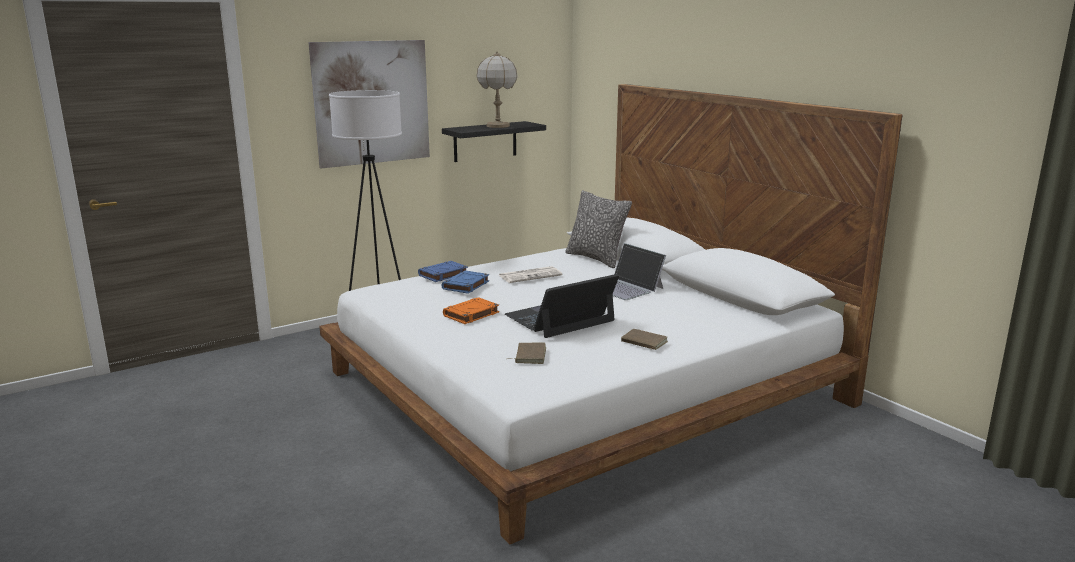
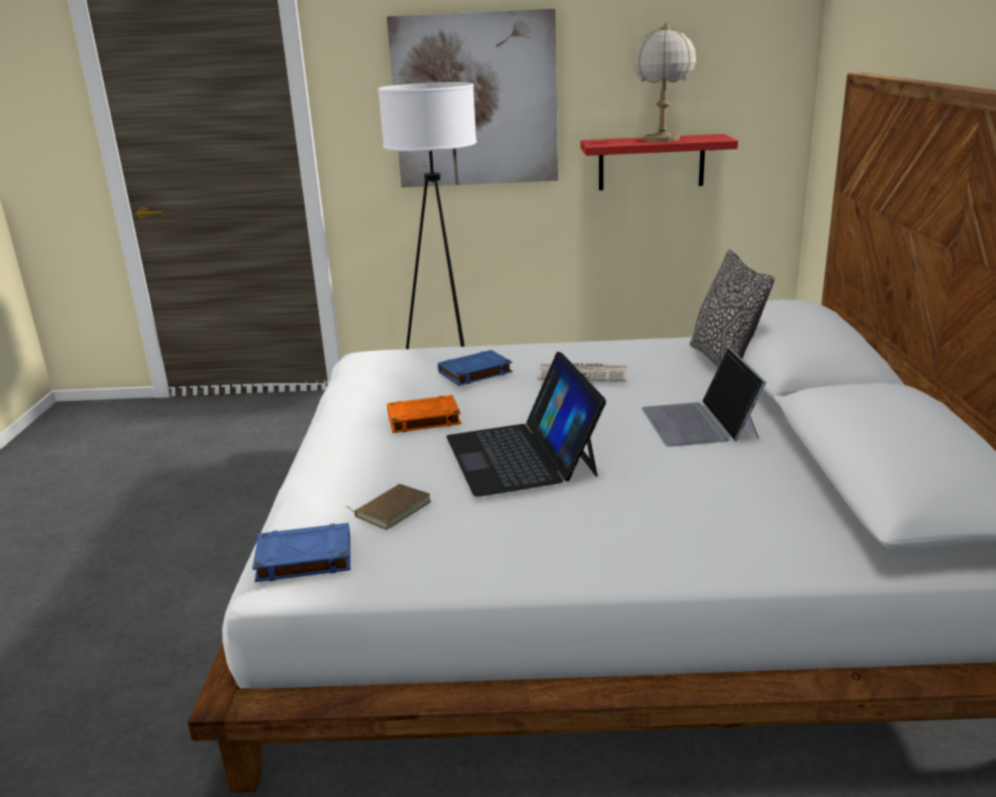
camera: 35 degrees right, 5 degrees up
(443, 275) = (473, 351): blue book -> blue book (303, 558)
(485, 141) = (651, 162): black shelf -> red shelf
(560, 318) = (521, 455): laptop -> laptop turned 105 degrees counterclockwise
(643, 342) = (583, 535): brown book -> none

